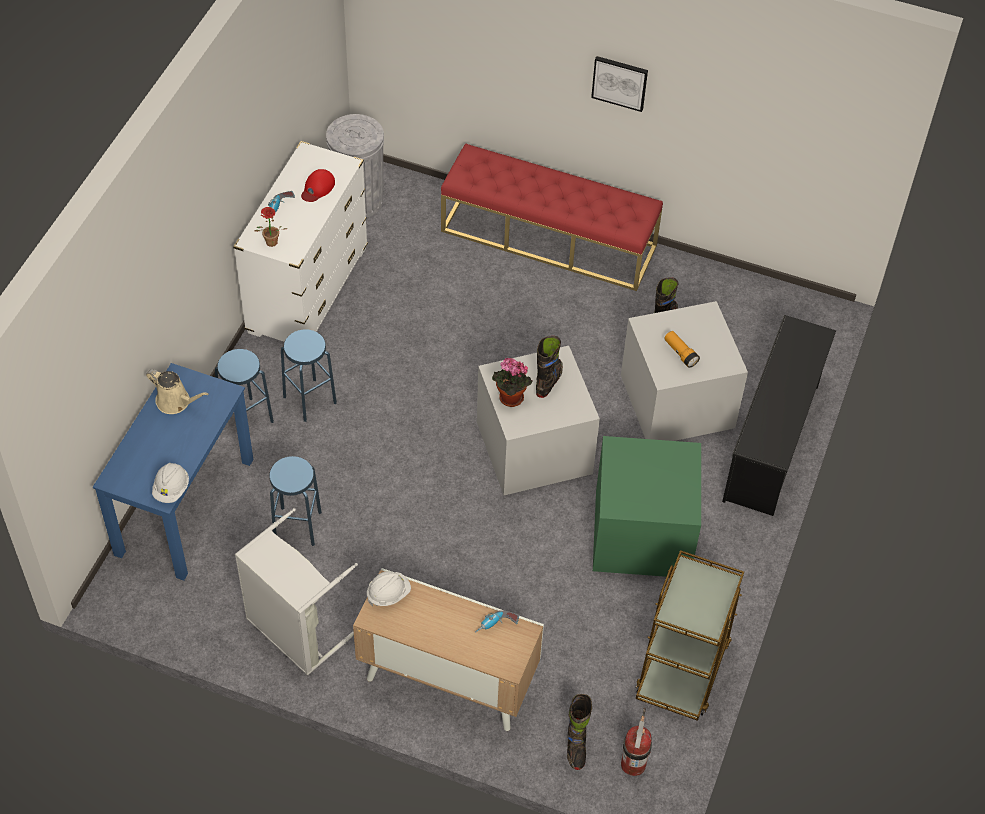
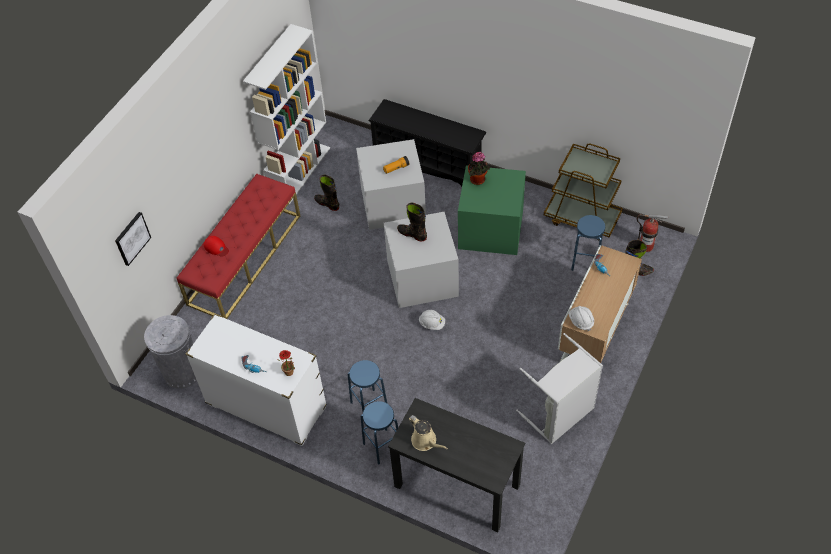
camera: 80 degrees left, 0 degrees up
(171, 489) = (504, 441): white hard hat -> white hard hat (432, 324)
(176, 402) = (425, 441): beige watering can -> beige watering can turned 105 degrees clockwise
(185, 506) = (456, 485): blue desk -> black desk
(297, 526) = (477, 413): blue stool -> blue stool (585, 262)
(317, 188) = (238, 342): red cap -> red cap (216, 247)
(509, 399) = (425, 255): potted plant -> potted plant (478, 180)
(620, 82) = (215, 134): picture -> picture (132, 238)
(724, 281) = (300, 171): none -> white bookcase

